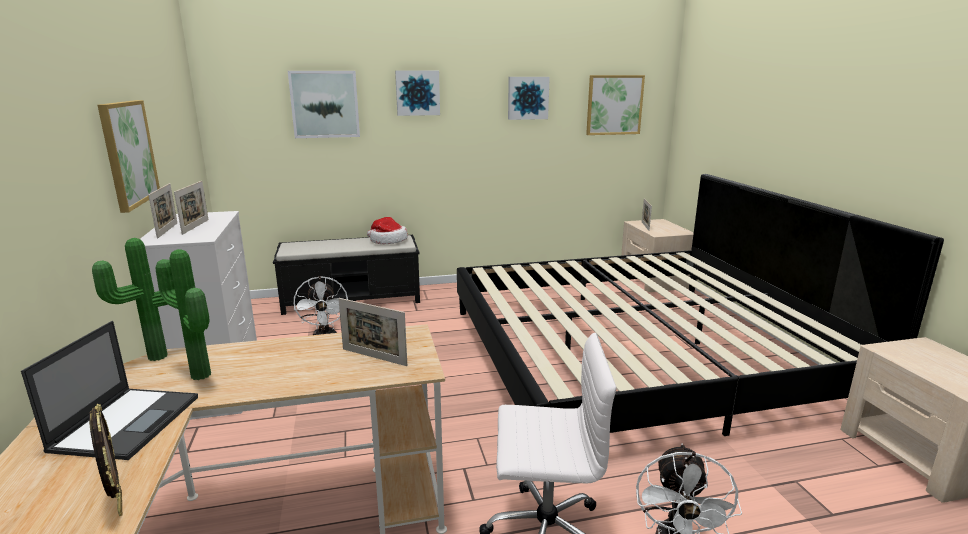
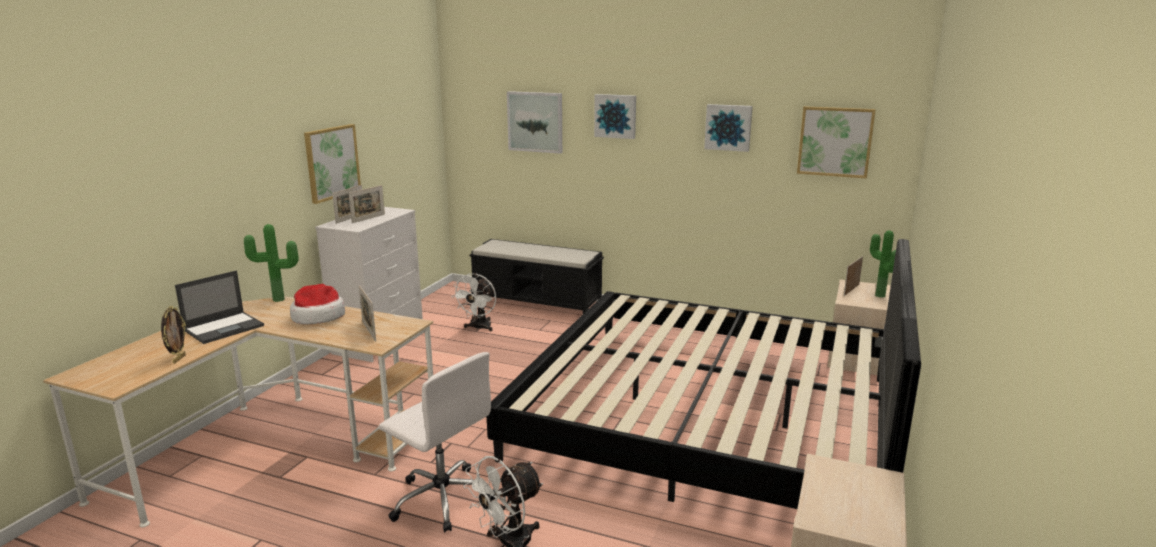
camera: 35 degrees right, 0 degrees up
(197, 377) = (278, 315): potted plant -> potted plant (878, 296)
(387, 241) = (570, 253): hat -> hat (318, 317)

